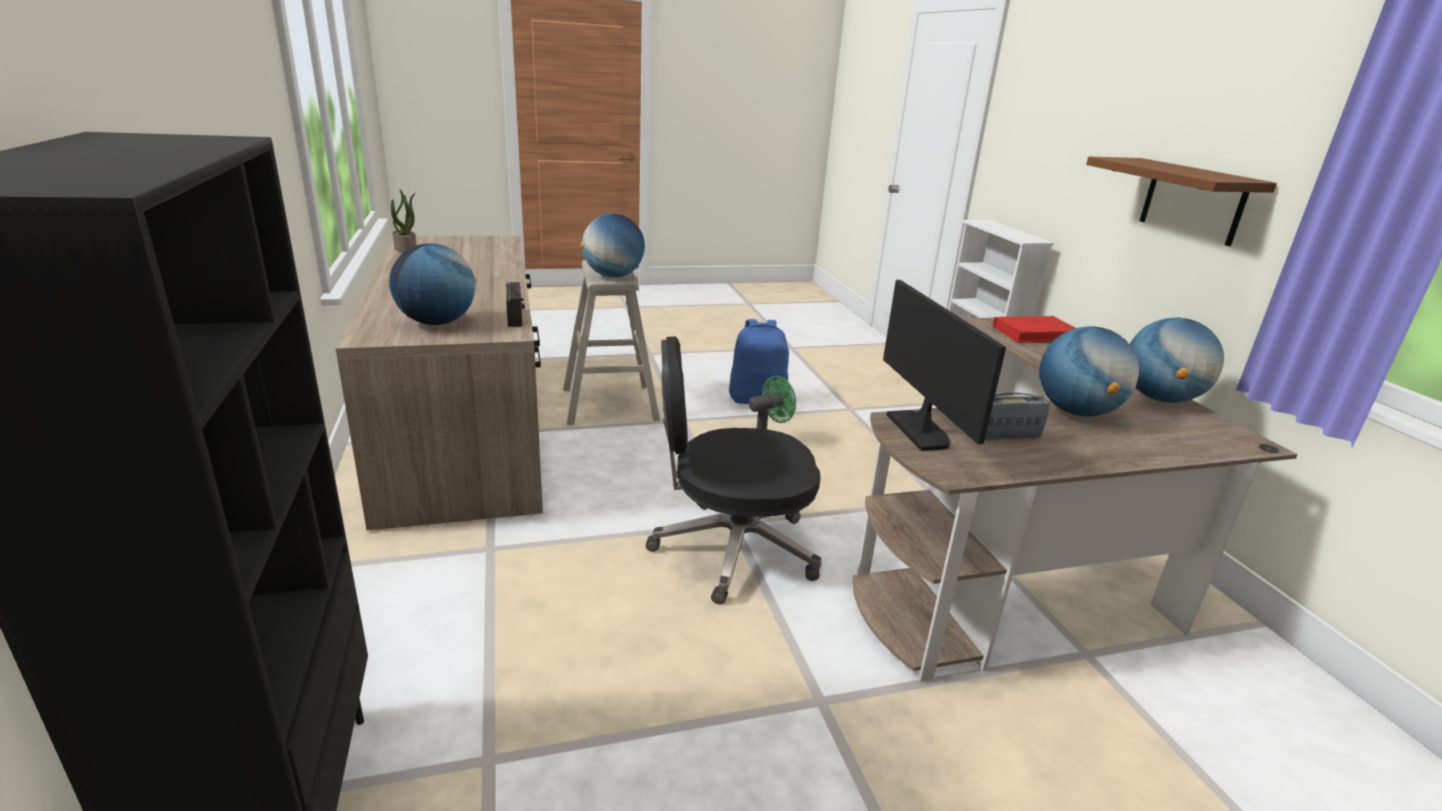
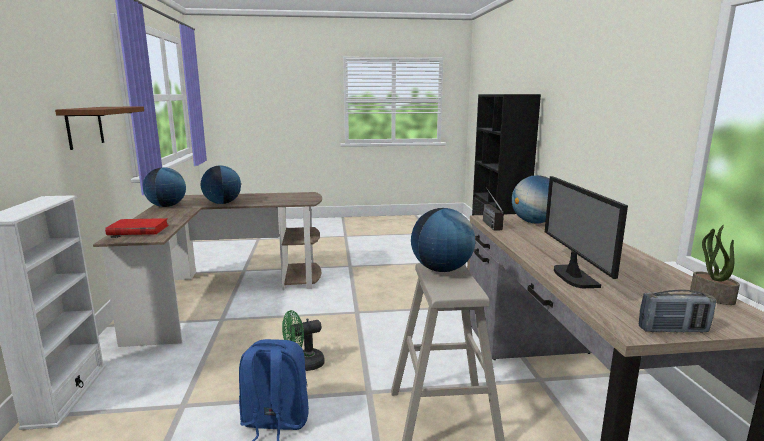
camera: 170 degrees left, 10 degrees down
(731, 549) = (362, 301): black office chair -> none
(920, 431) = (303, 200): monitor -> monitor (573, 277)
(1004, 436) = (272, 198): radio -> radio (673, 330)

